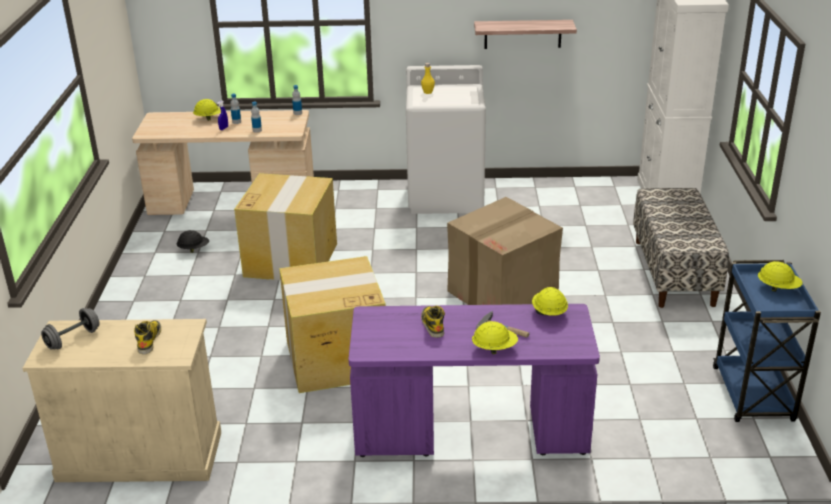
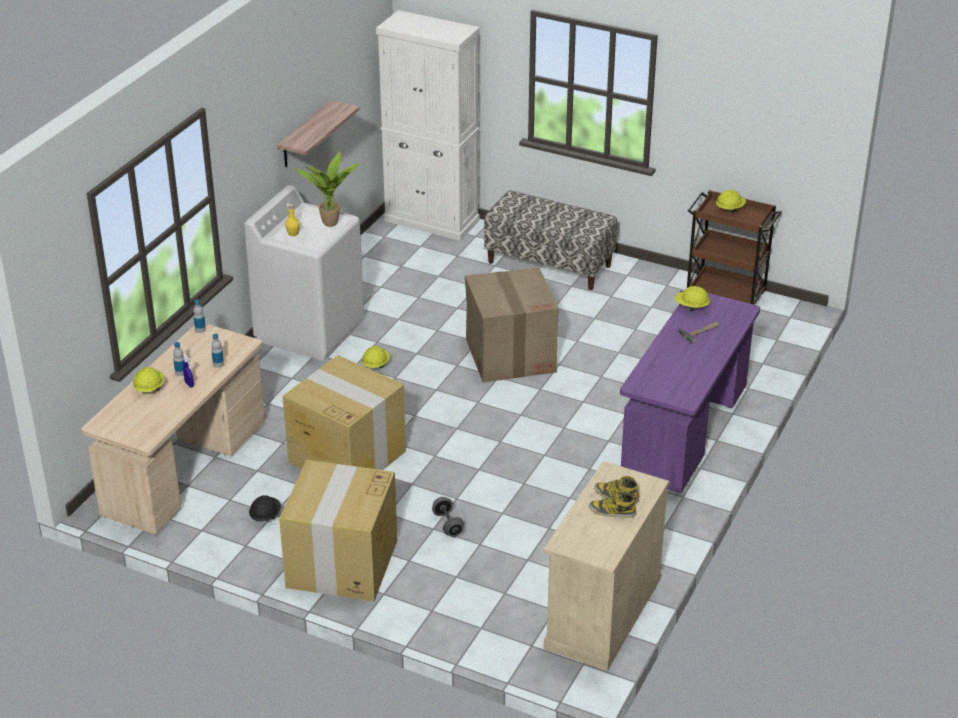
camera: 65 degrees left, 5 degrees up
(73, 339) = (586, 537): grey dumbbell -> grey dumbbell (448, 524)
(334, 359) = (539, 472): cardboard box -> cardboard box (341, 564)
(432, 324) = (671, 361): boot -> boot (612, 511)
(457, 101) = (331, 225): none -> potted plant
(494, 348) = (721, 343): yellow hard hat -> yellow hard hat (375, 365)
(753, 396) = (725, 296): blue cart -> brown cart

